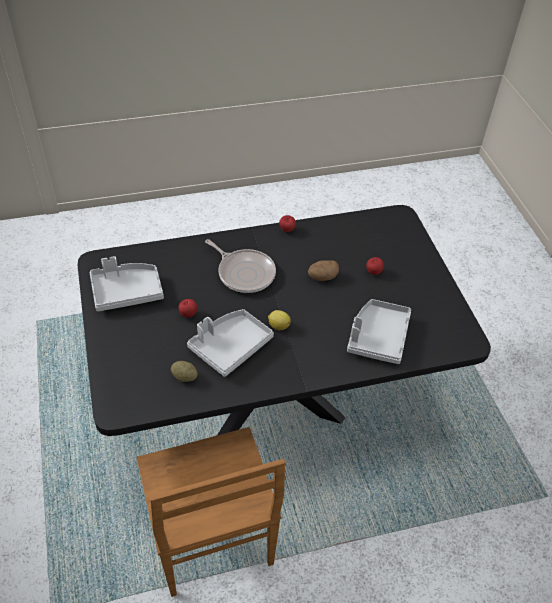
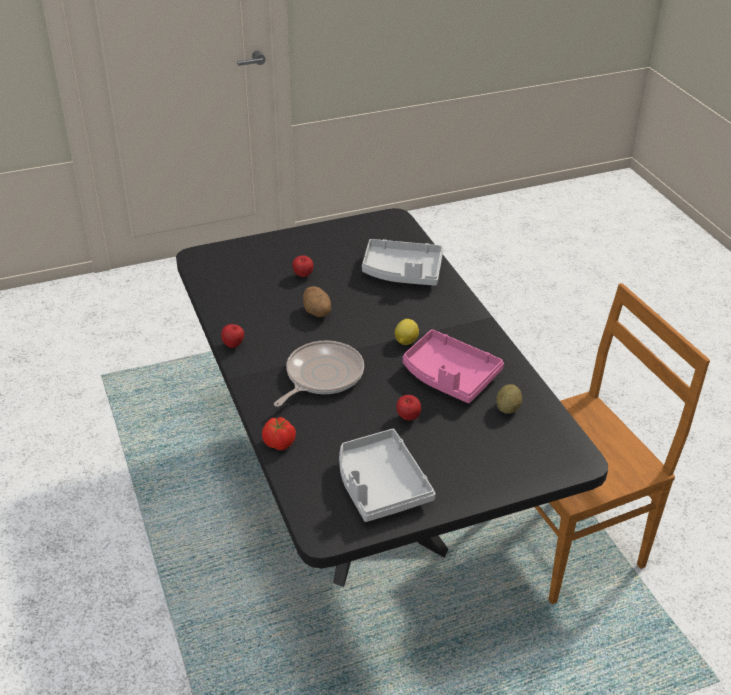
camera: 95 degrees left, 10 degrees down
(179, 247) = (279, 444): none -> tomato
(230, 346) = (449, 376): grey tray -> pink tray

